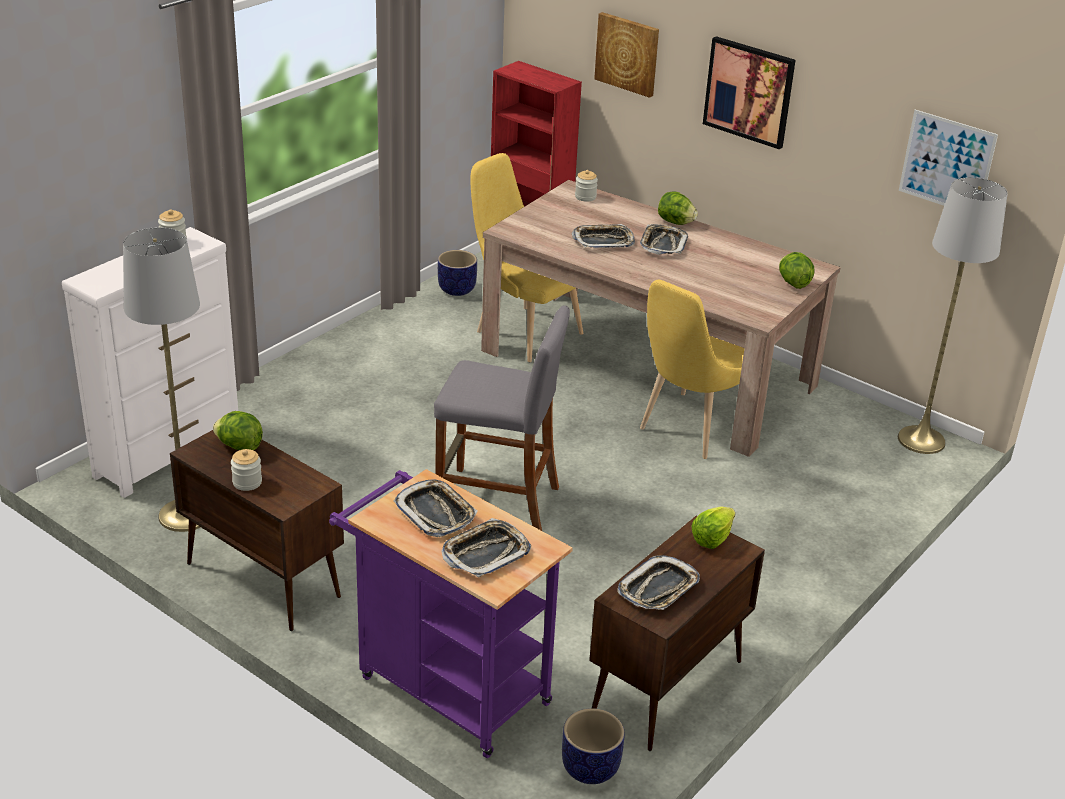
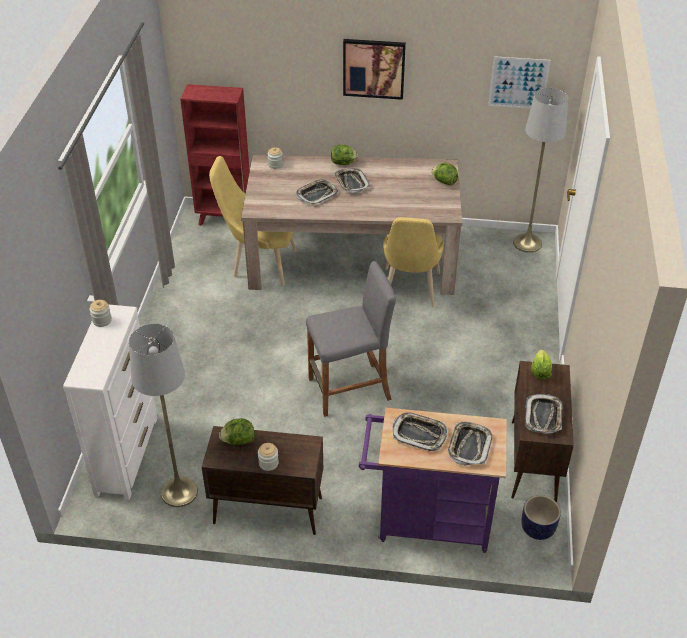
camera: 30 degrees left, 10 degrees up
(457, 289) = (193, 250): planter -> none
(627, 54) = (275, 62): picture -> none

